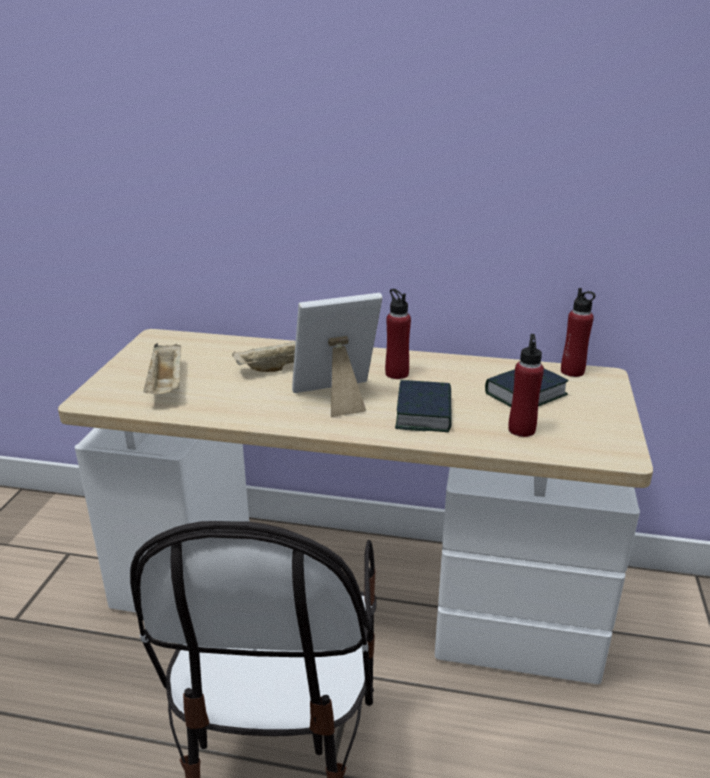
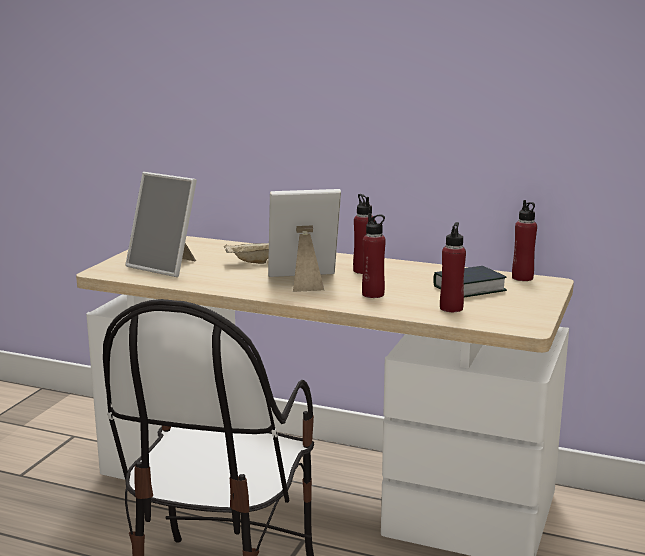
camera: 10 degrees right, 10 degrees down
(167, 385) = (166, 266): beige tray -> picture frame
(424, 413) = (373, 294): book -> red bottle

